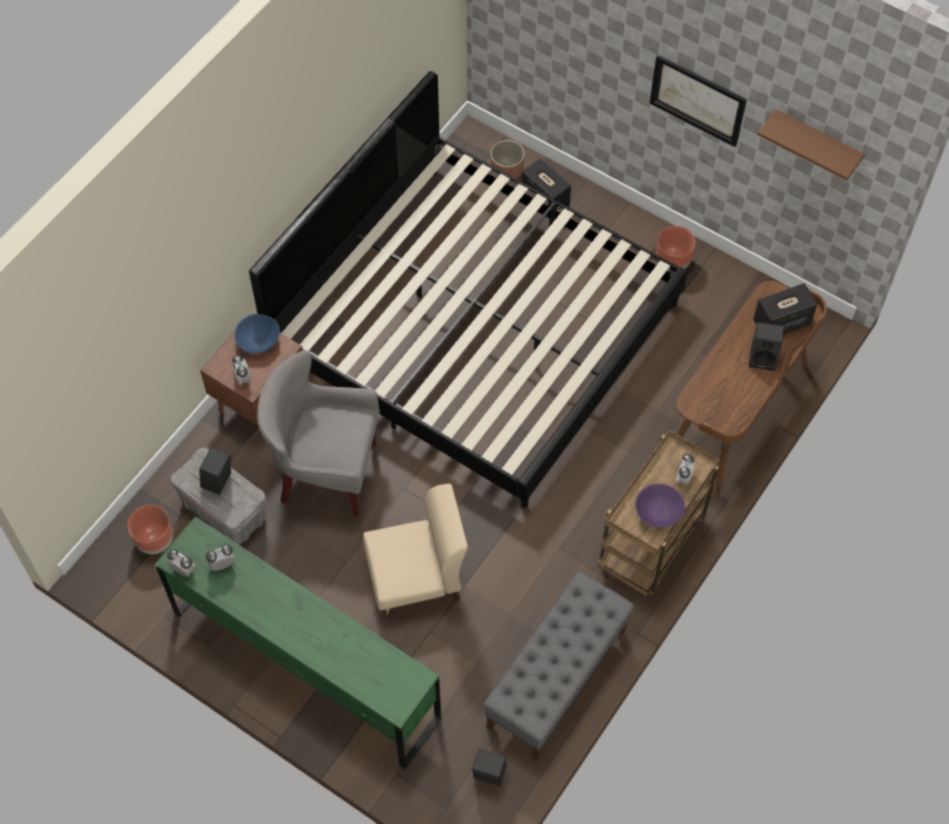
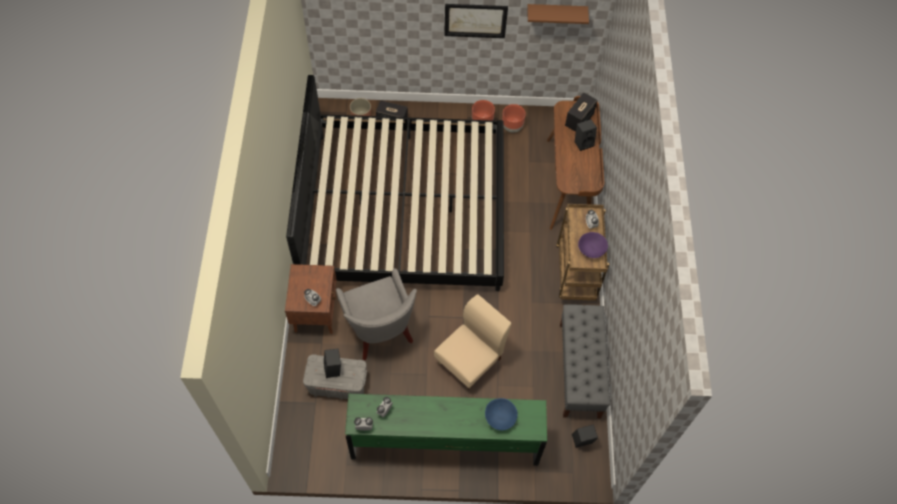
camera: 35 degrees left, 0 degrees up
(155, 541) = (310, 426): brown planter -> brown planter (512, 127)
(258, 340) = (307, 276): blue bowl -> blue bowl (500, 417)
(325, 472) = (379, 332): grey armchair -> grey armchair turned 90 degrees counterclockwise

